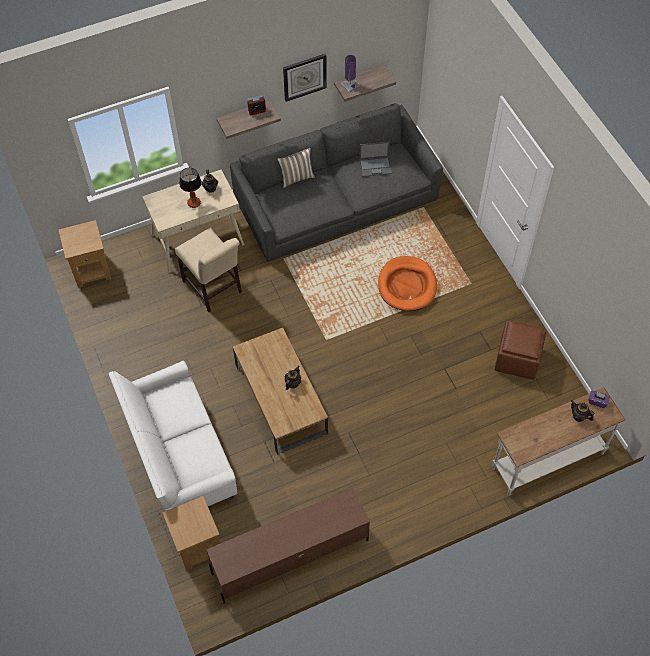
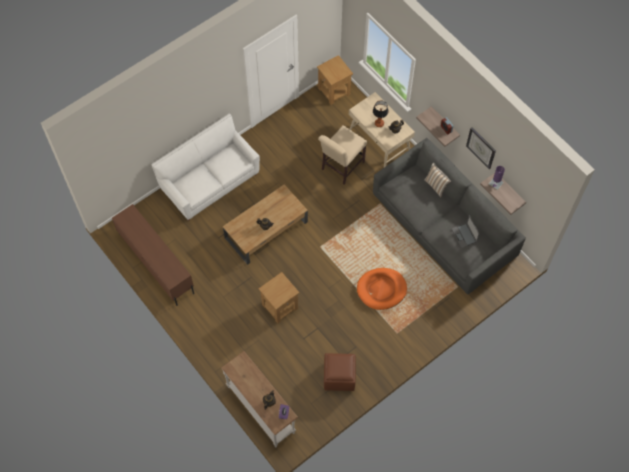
camera: 75 degrees right, 5 degrees up
(197, 545) = (153, 209): brown side table -> brown side table (280, 306)

